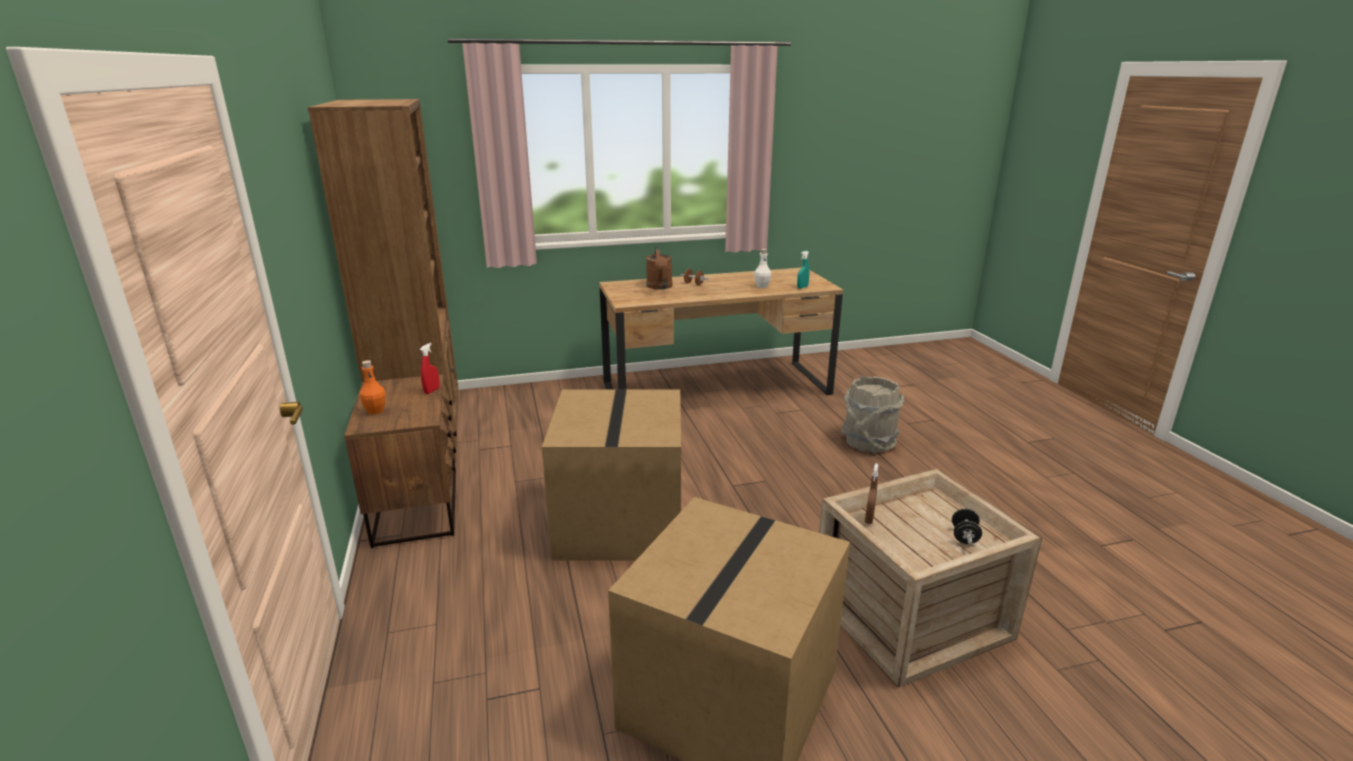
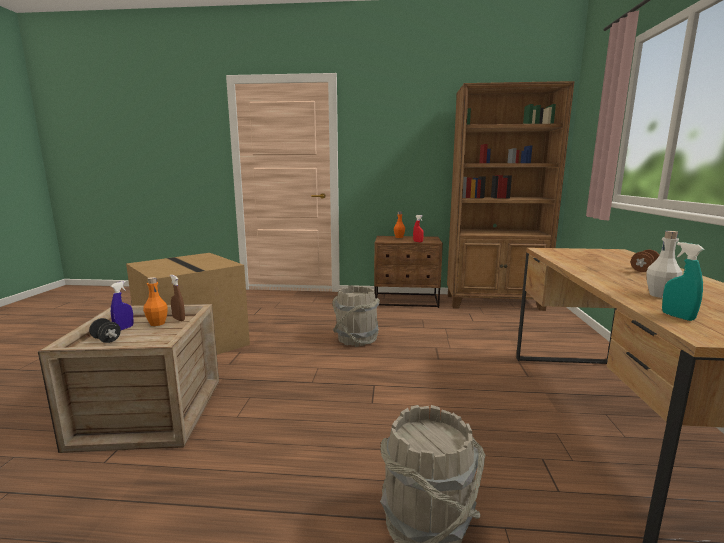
camera: 110 degrees right, 10 degrees down
(618, 521) = (356, 339): cardboard box -> grey bucket
(660, 287) = (615, 260): brown watering can -> none
(895, 528) = (157, 323): none -> orange bottle
(932, 544) = (124, 328): none -> blue spray bottle

